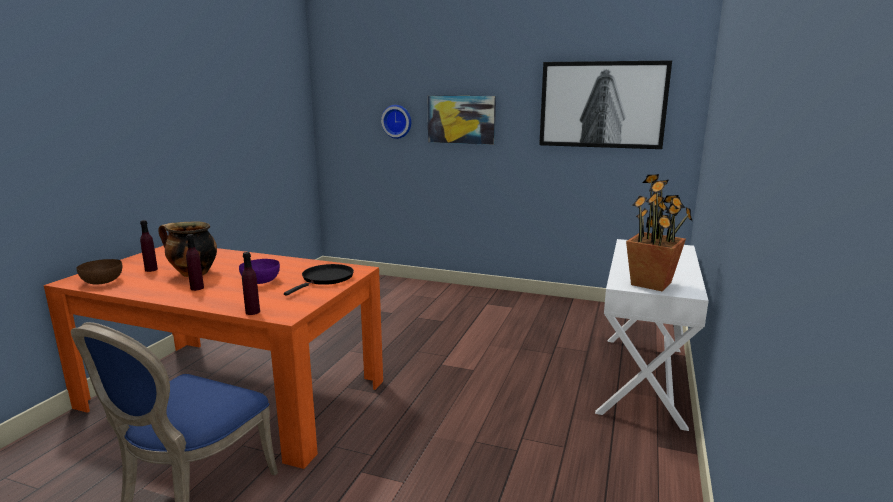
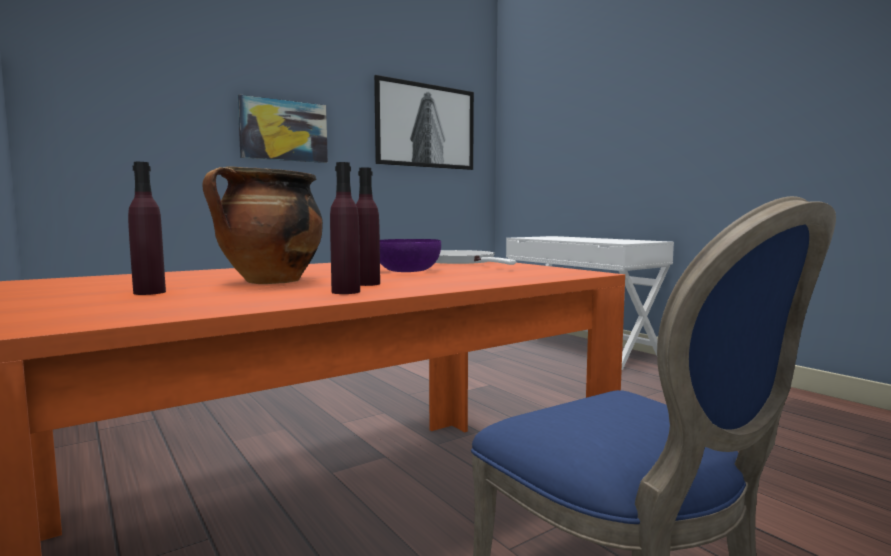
camera: 55 degrees left, 10 degrees down
(102, 281) = (111, 312): brown bowl -> none
(252, 312) = (547, 277): purple bottle -> purple bottle (346, 292)
(326, 279) = (460, 262): black frying pan -> white frying pan
(397, 121) = (188, 127): wall clock -> none
(652, 283) = (627, 241): potted plant -> none

